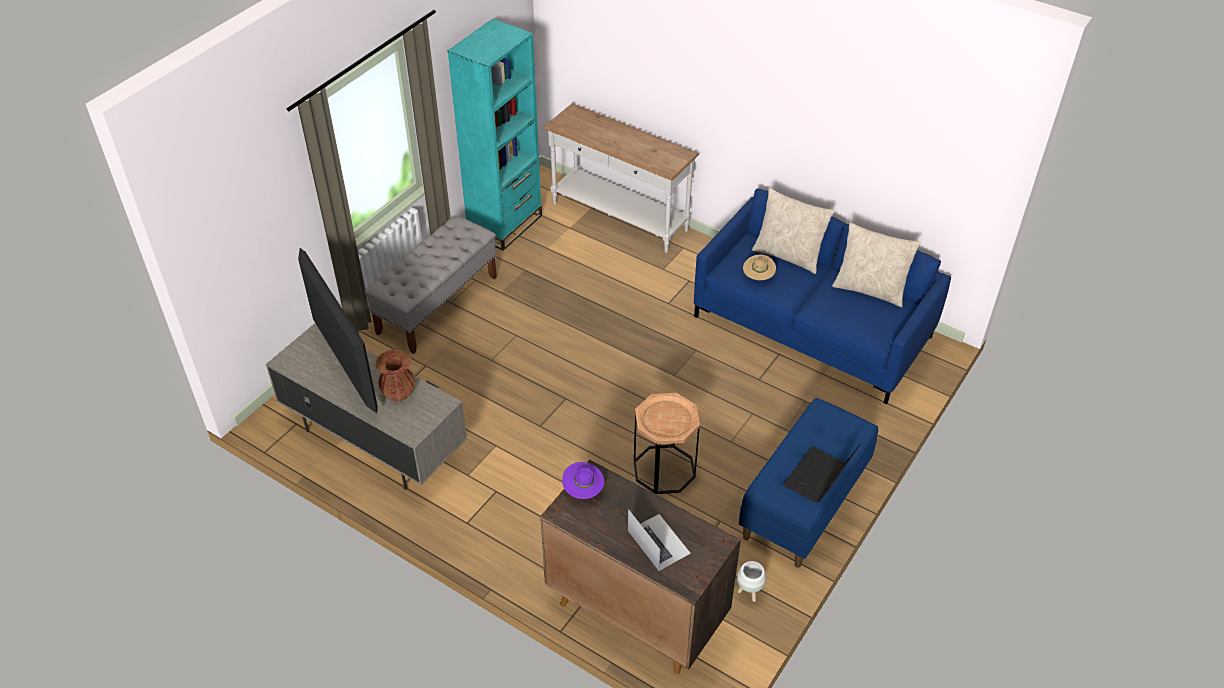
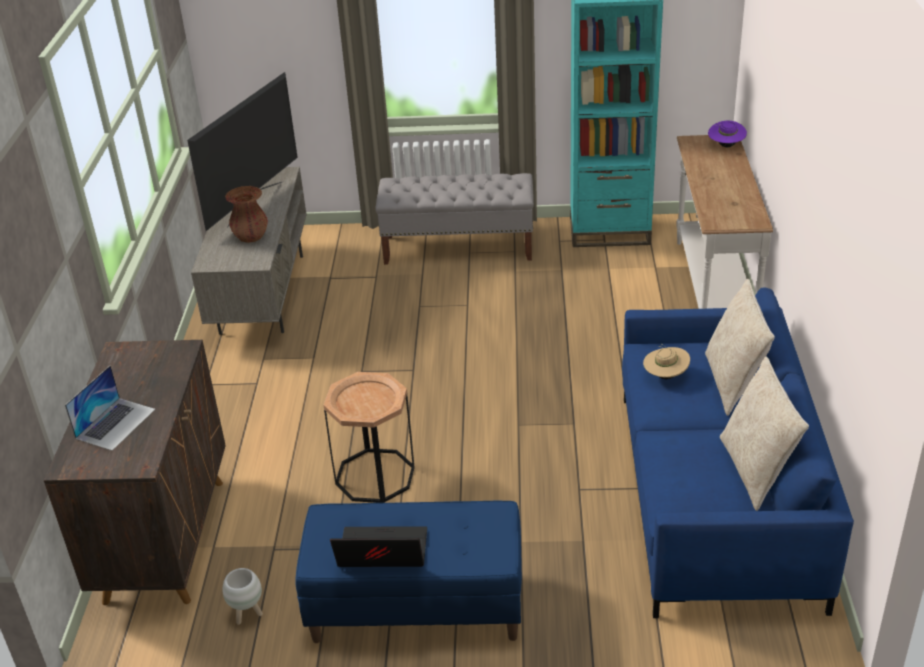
camera: 60 degrees right, 10 degrees down
(583, 490) = (156, 352): purple hat -> purple hat (726, 146)

